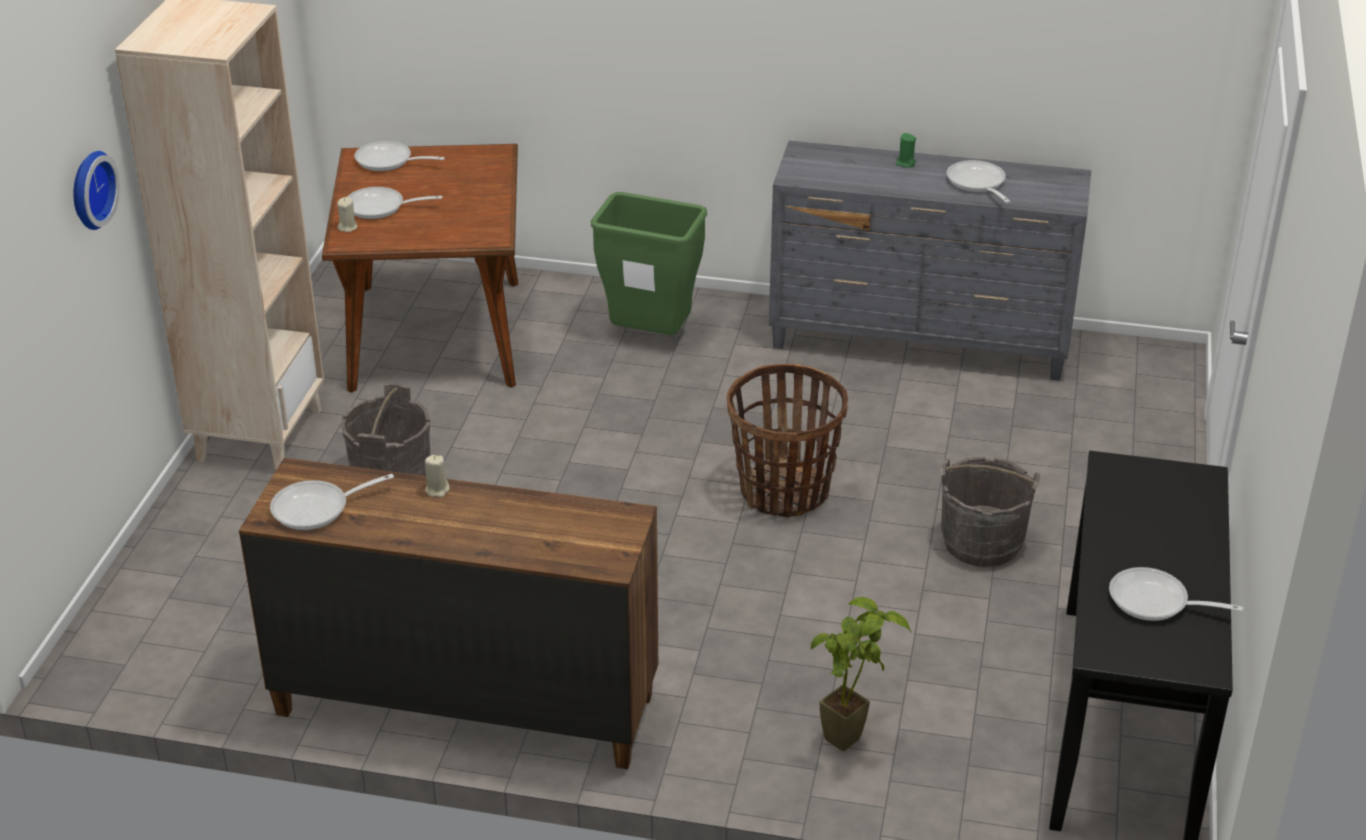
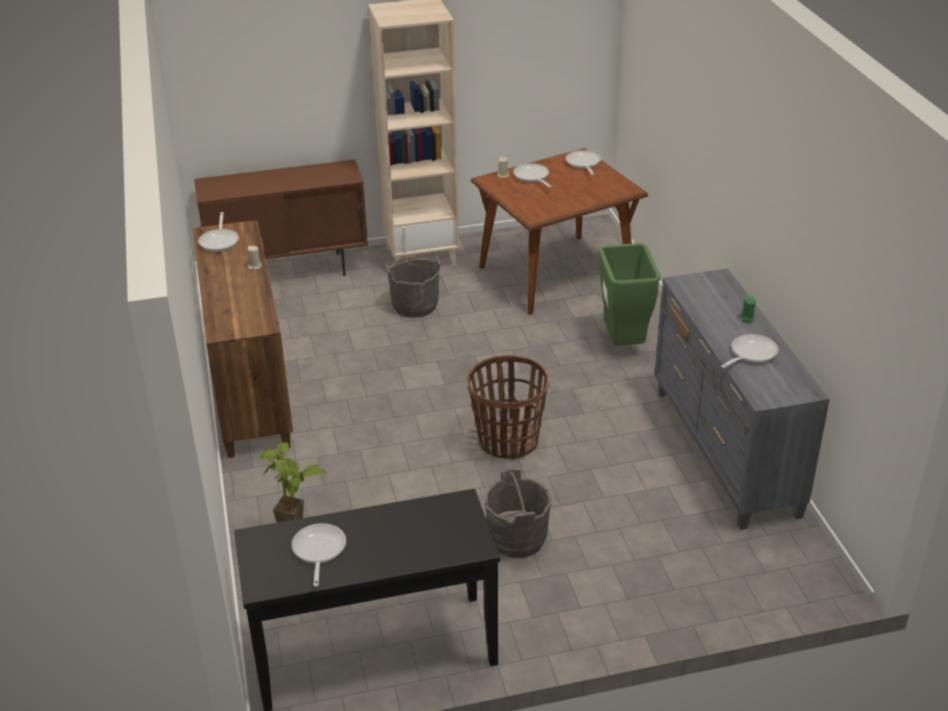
camera: 65 degrees right, 0 degrees up
(89, 189) = (327, 66): wall clock -> none
(156, 580) = (289, 272): none -> brown cabinet
(317, 509) = (220, 241): frying pan -> frying pan turned 135 degrees counterclockwise

